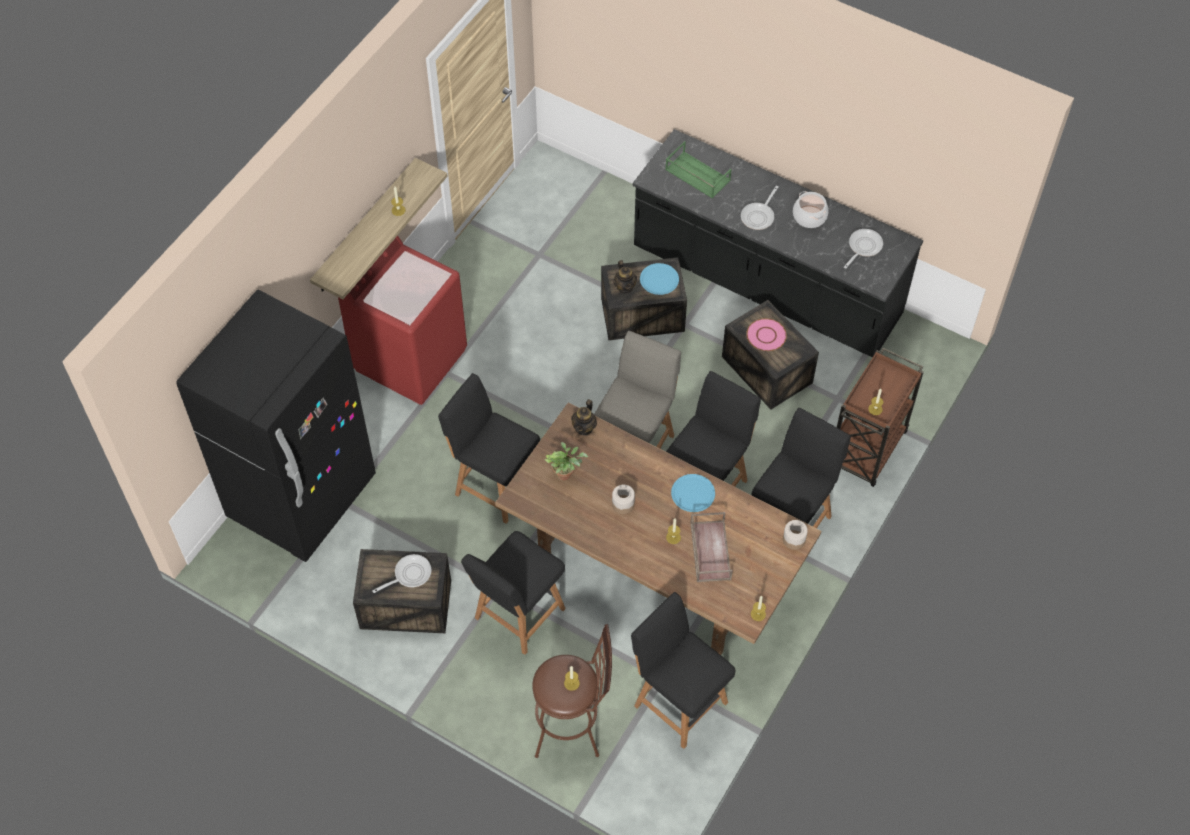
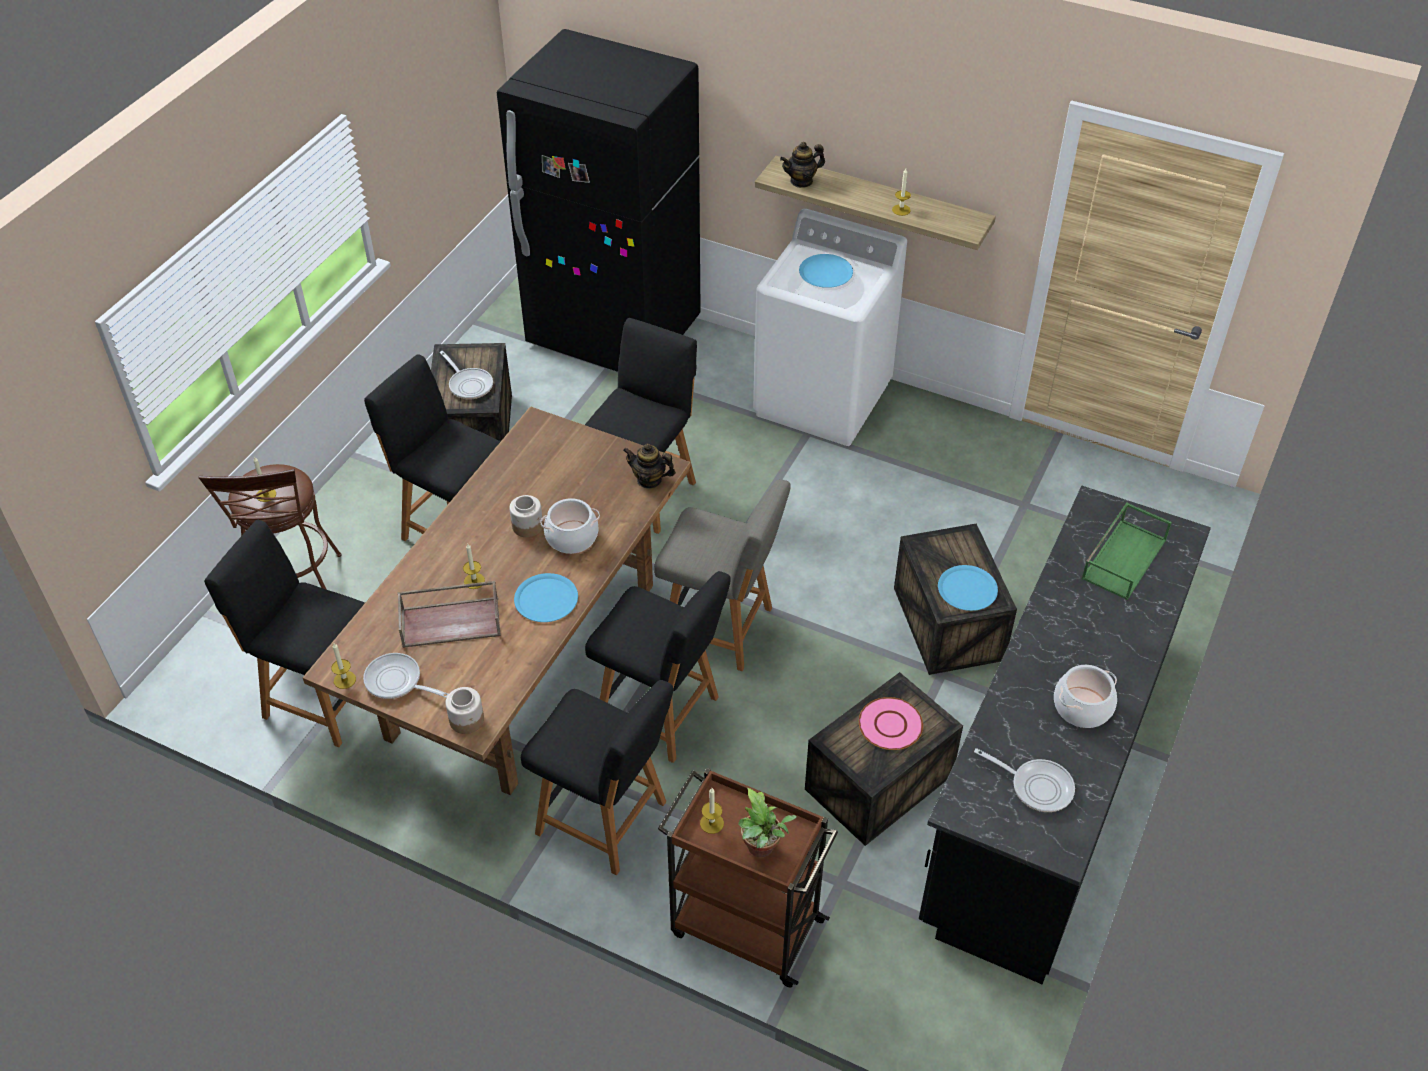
camera: 85 degrees right, 10 degrees down
(401, 286) = (825, 272): none -> blue plate
(411, 358) = (823, 399): red washing machine -> white washing machine
(566, 473) = (576, 467): potted plant -> potted plant (762, 849)
(625, 287) = (943, 551): teapot -> teapot (801, 181)
(636, 477) = (571, 537): none -> cooking pot
(678, 702) = (321, 696): black chair -> black chair turned 105 degrees counterclockwise
(759, 216) = (1062, 639): frying pan -> frying pan (397, 682)

